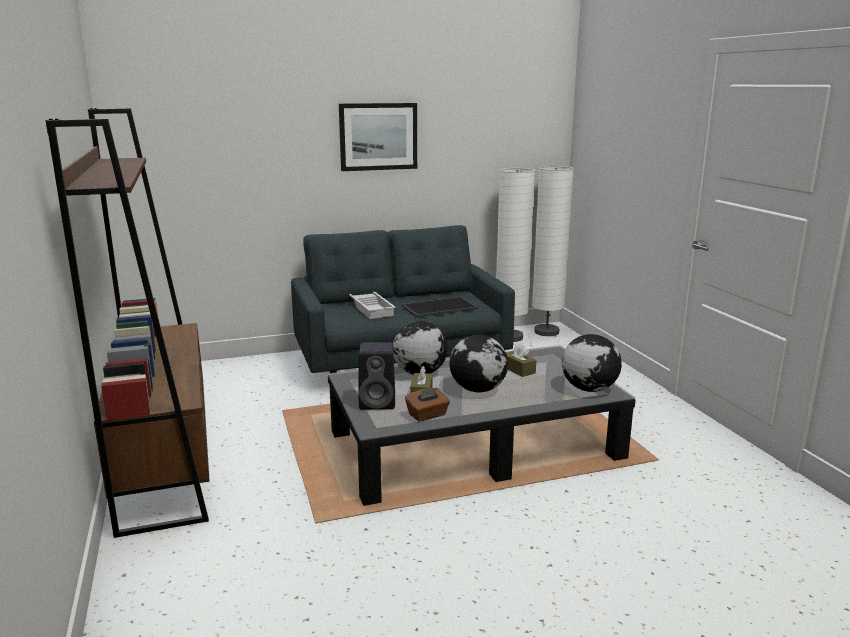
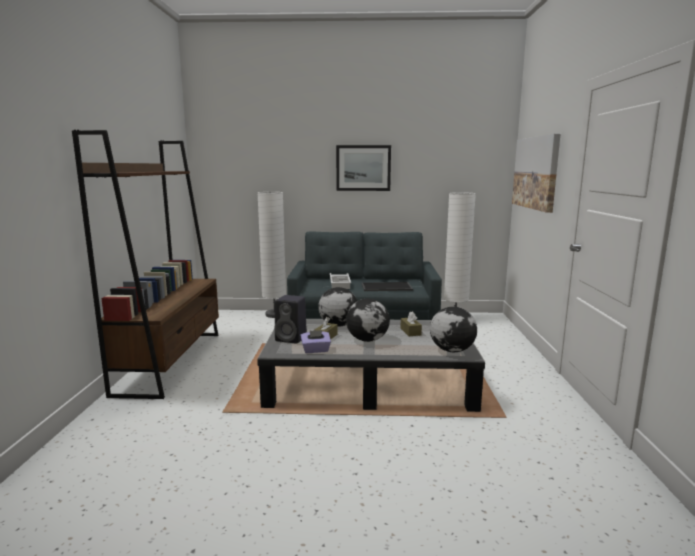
camera: 20 degrees right, 5 degrees down
(427, 415) = (315, 350): brown tissue box -> purple tissue box
(546, 332) = (486, 318): white floor lamp -> white floor lamp (274, 315)
(616, 143) = (536, 173): none -> picture

